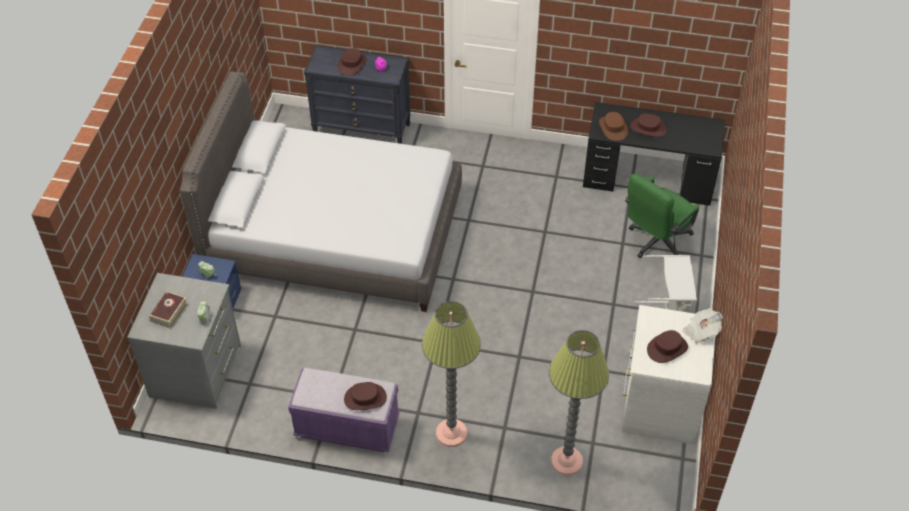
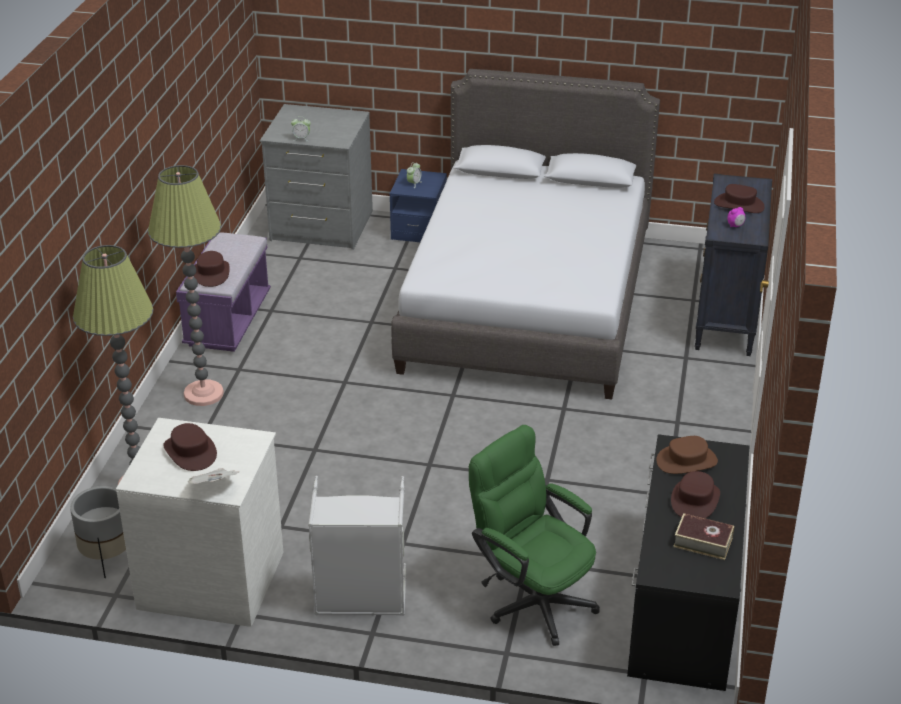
camera: 90 degrees right, 15 degrees down
(169, 312) = (312, 121): book -> book (703, 542)
(647, 469) = (107, 558): none -> grey planter

